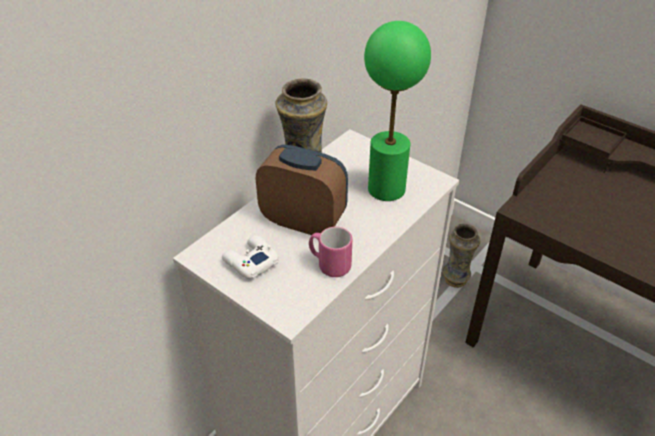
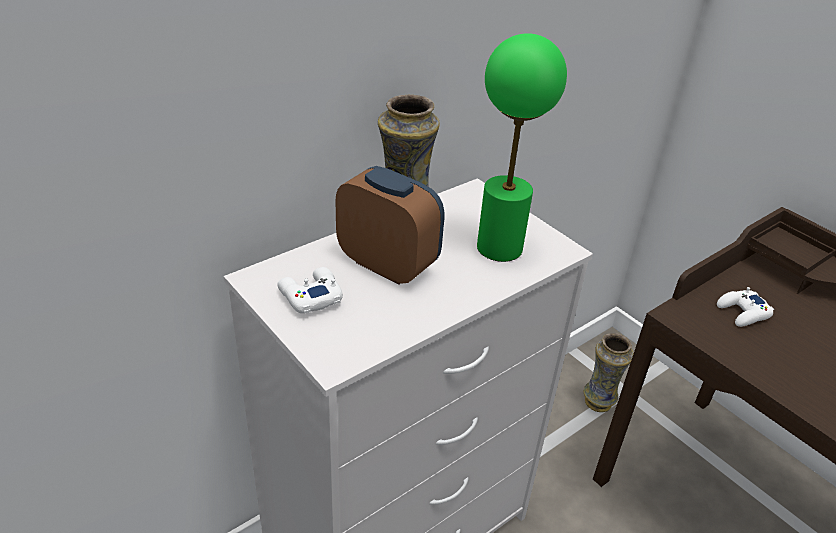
camera: 10 degrees right, 5 degrees down
(329, 265) = (401, 317): pink mug -> none
(568, 197) = (743, 313): none -> white game controller

